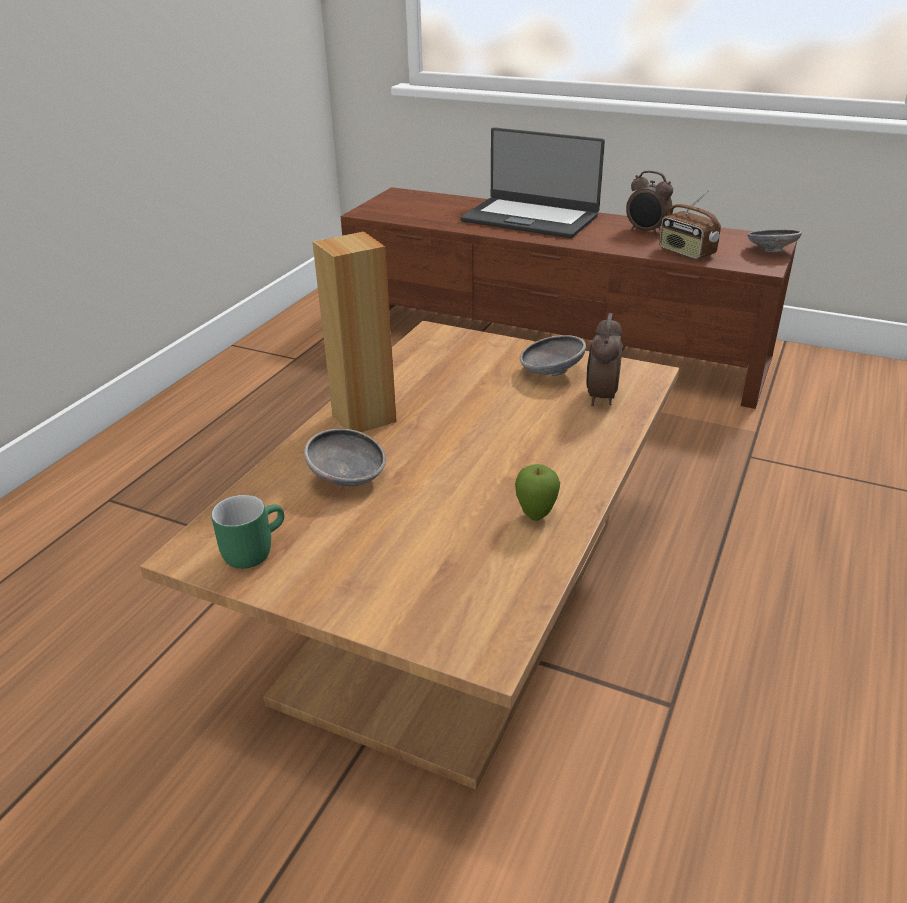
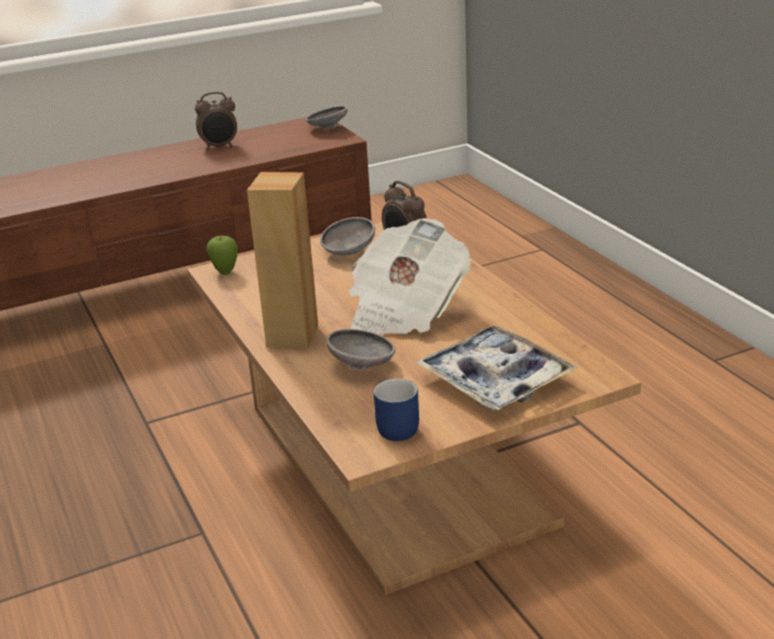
camera: 50 degrees left, 5 degrees down
(252, 549) = (394, 427): green mug -> blue mug
(402, 573) = (495, 379): none -> tray
(480, 452) = (404, 310): none -> newspaper
(530, 218) = (107, 171): laptop -> none
(536, 516) = (498, 317): apple -> apple (225, 272)
(686, 252) = (277, 149): radio -> none

